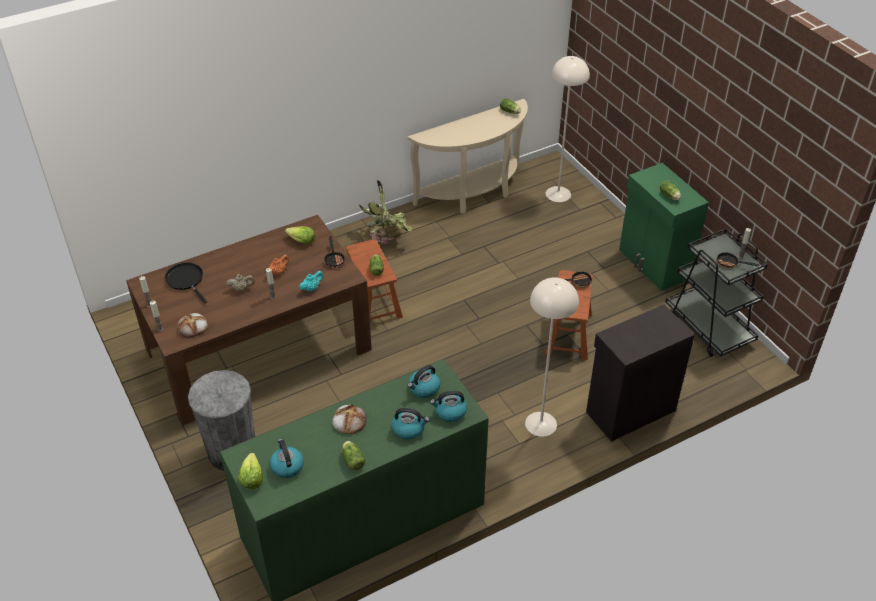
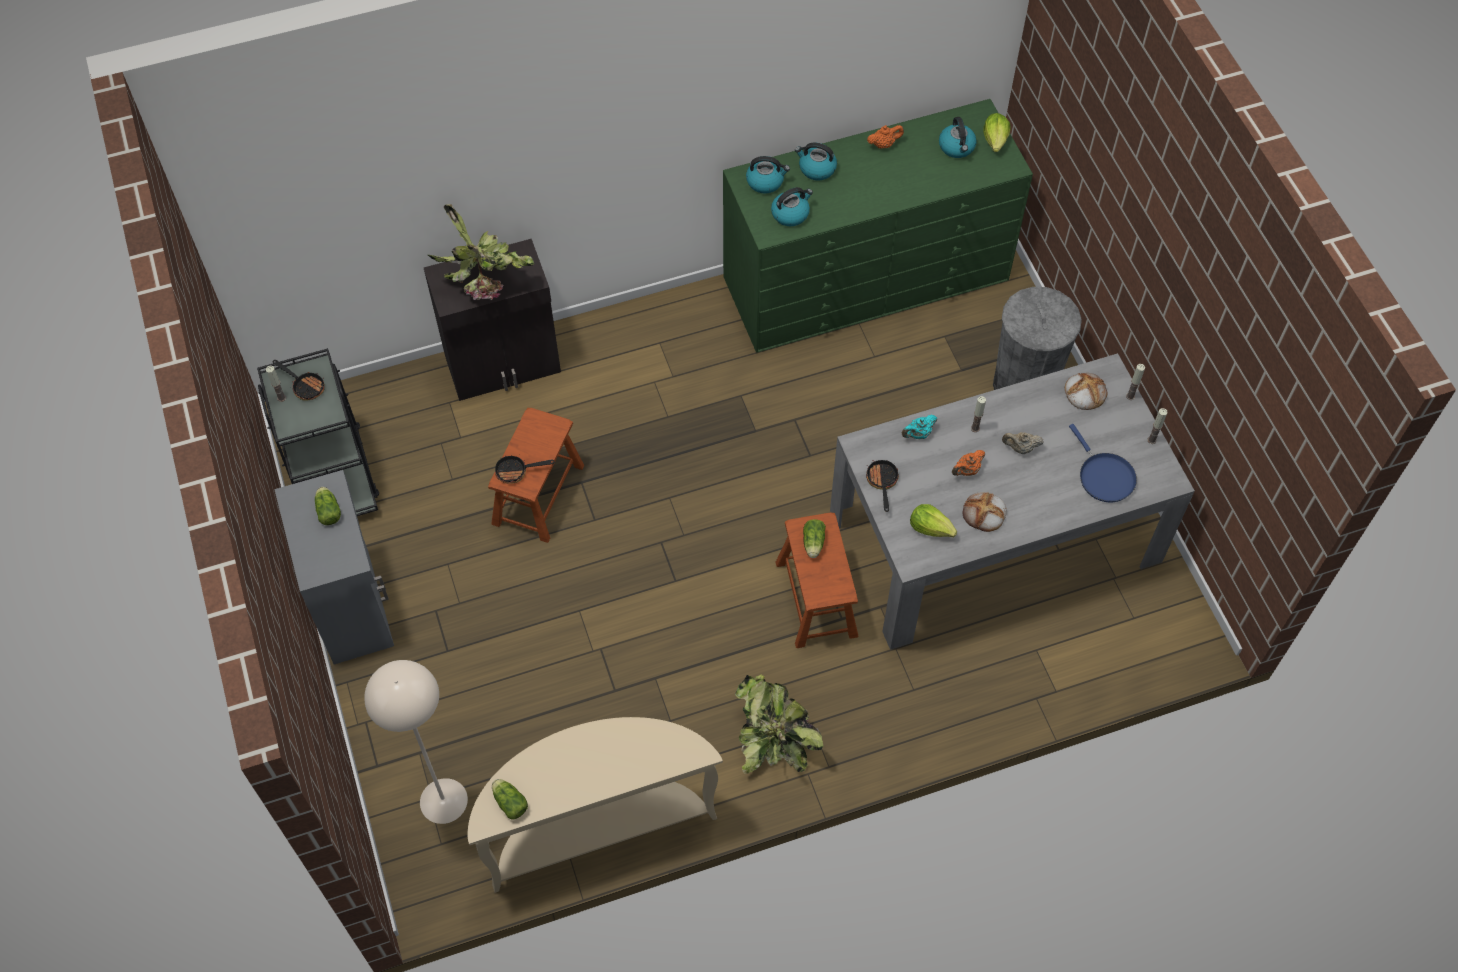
camera: 170 degrees left, 15 degrees up
(186, 280) = (1104, 476): black frying pan -> blue frying pan
(258, 349) = (994, 536): brown dining table -> grey dining table
(349, 420) = (884, 187): bread -> bread (984, 514)
(352, 459) = (884, 144): lettuce -> orange teapot
(541, 424) = (624, 364): beige floor lamp -> none
(641, 331) = (488, 281): none -> potted plant
(653, 264) = (353, 605): green cabinet -> grey cabinet

